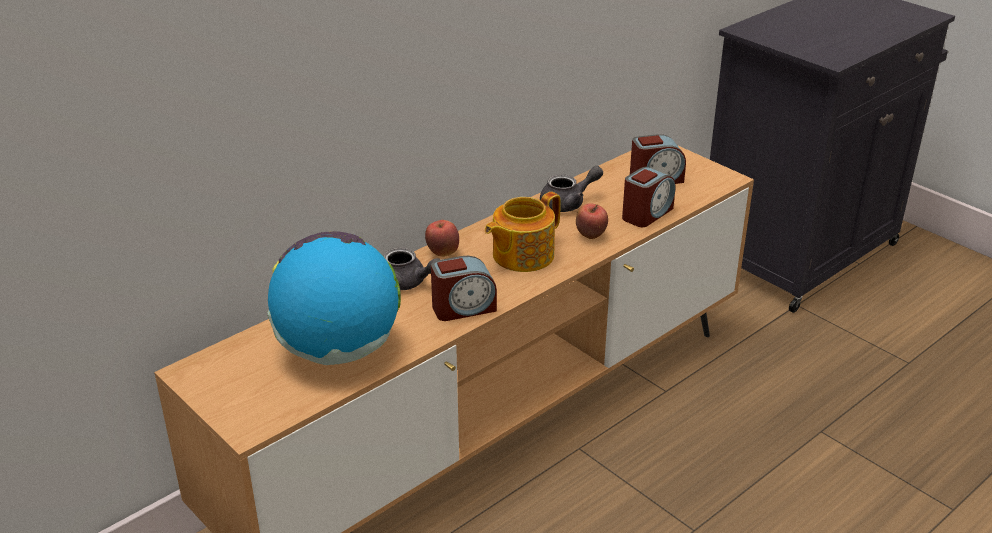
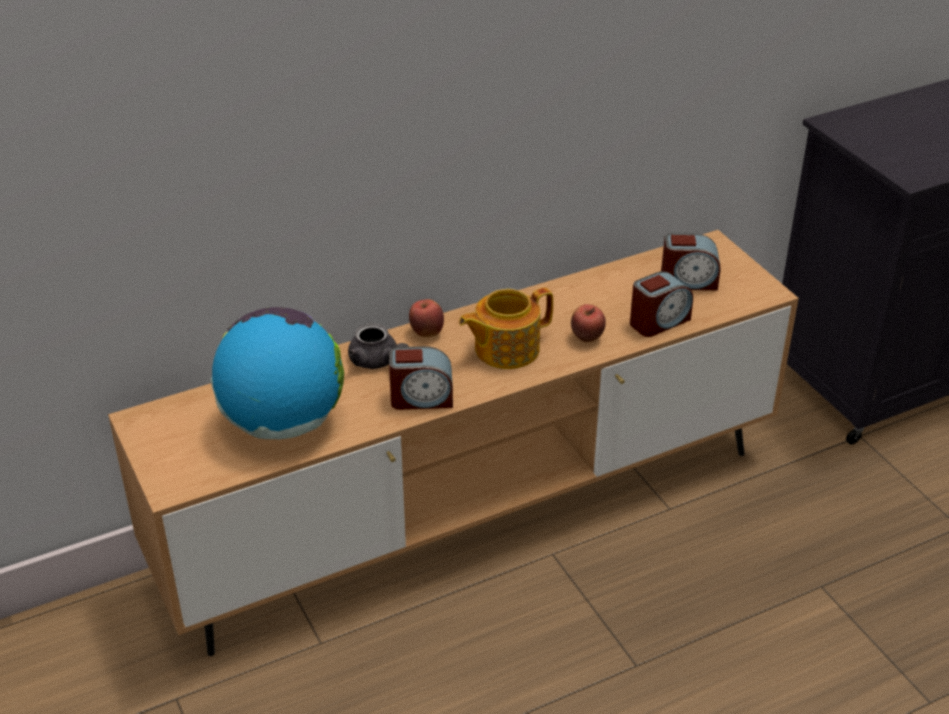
camera: 15 degrees right, 5 degrees up
(568, 203) = (581, 296): grey teapot -> none

